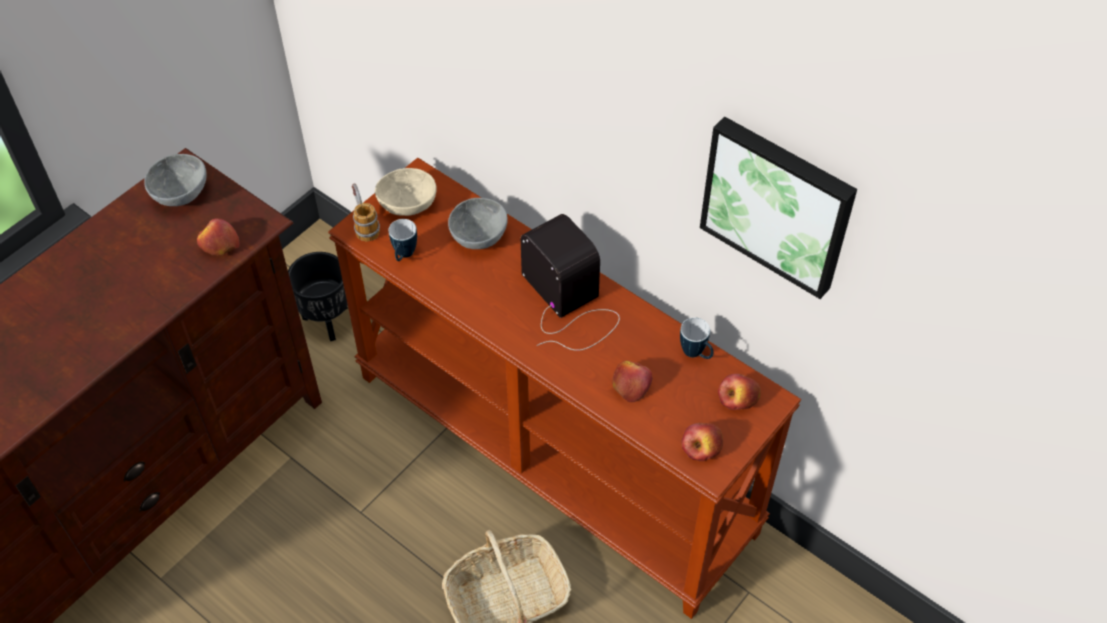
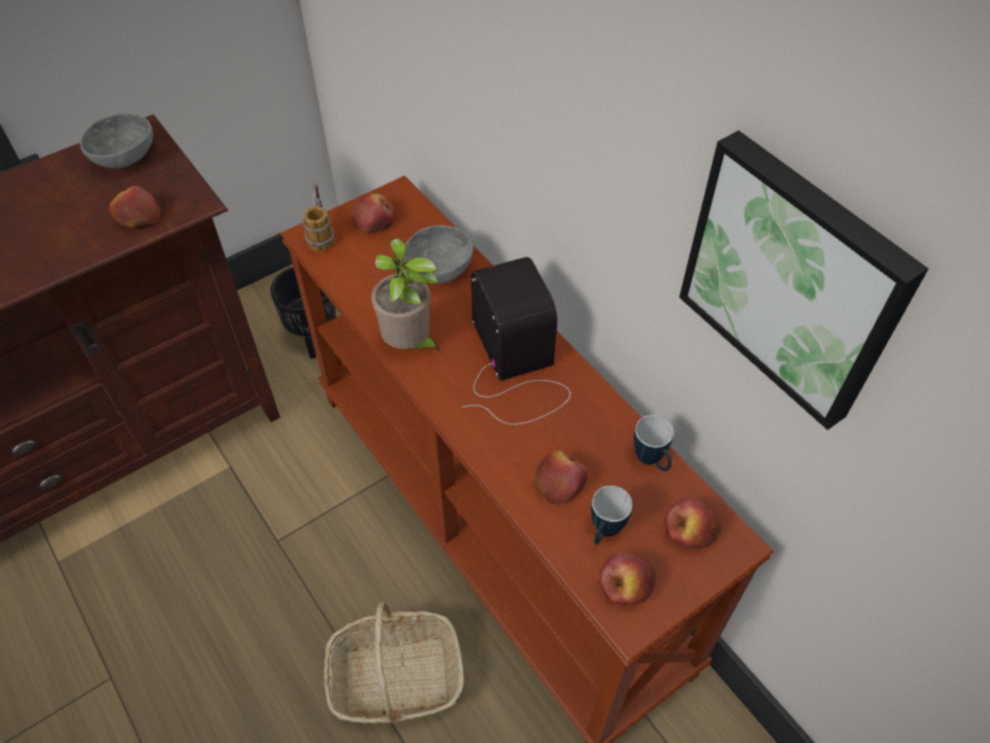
camera: 15 degrees right, 0 degrees up
(404, 256) = (349, 274): mug -> mug (604, 533)
(407, 203) = (374, 220): beige bowl -> apple
(477, 304) = (410, 345): none -> potted plant

